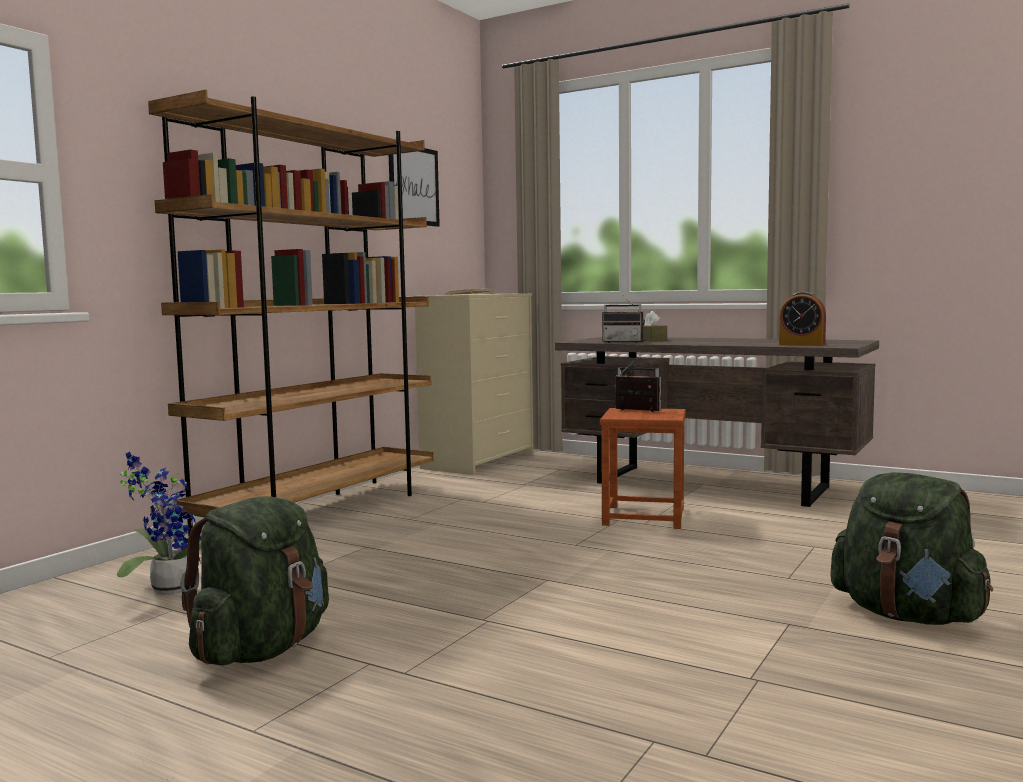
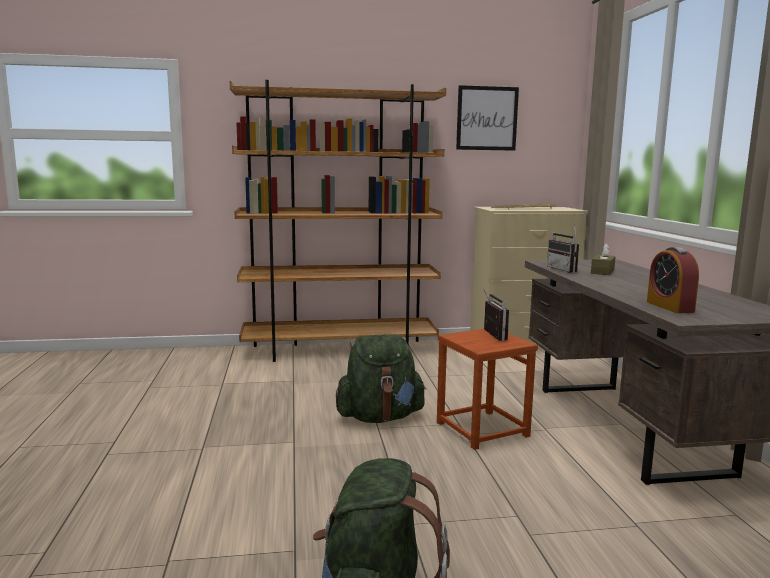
camera: 50 degrees right, 5 degrees up
(168, 589) = (179, 369): potted plant -> none
(262, 649) = (115, 414): green backpack -> green backpack (380, 417)

